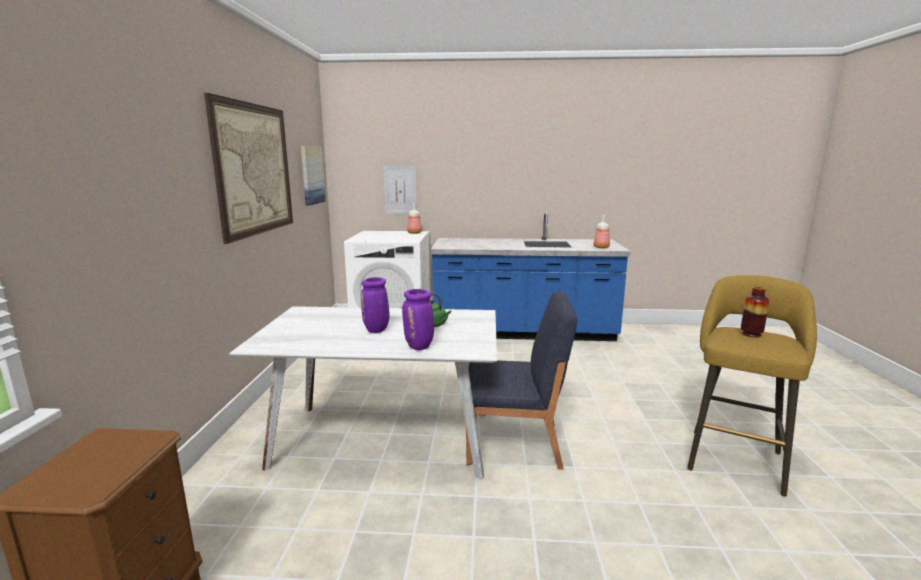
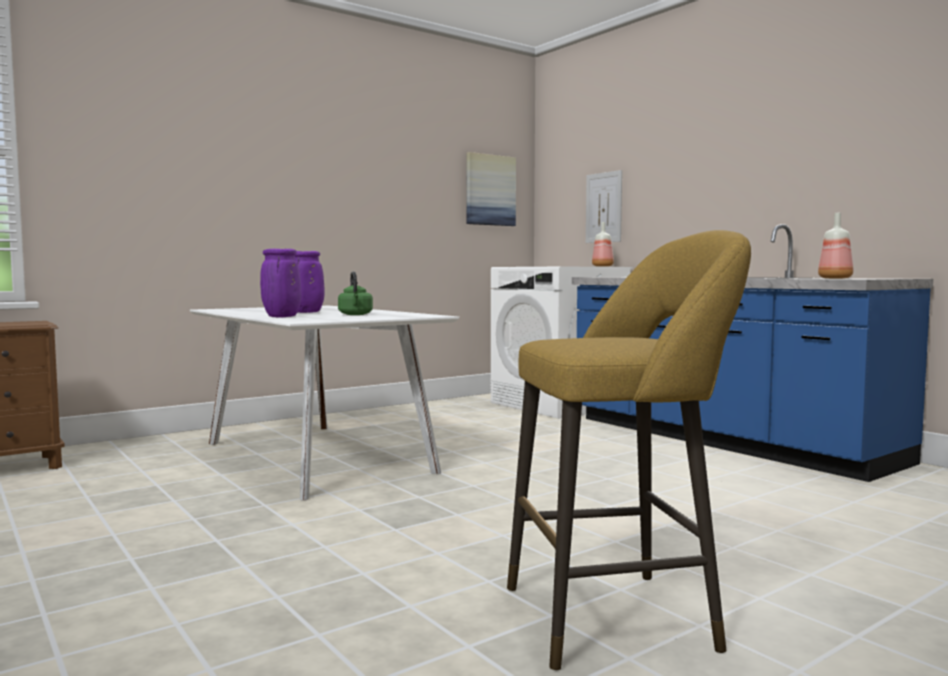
camera: 50 degrees right, 10 degrees down
(255, 169) = (357, 168): picture -> none
(515, 443) = (399, 496): blue chair -> none
(751, 334) = (623, 337): vase -> none

